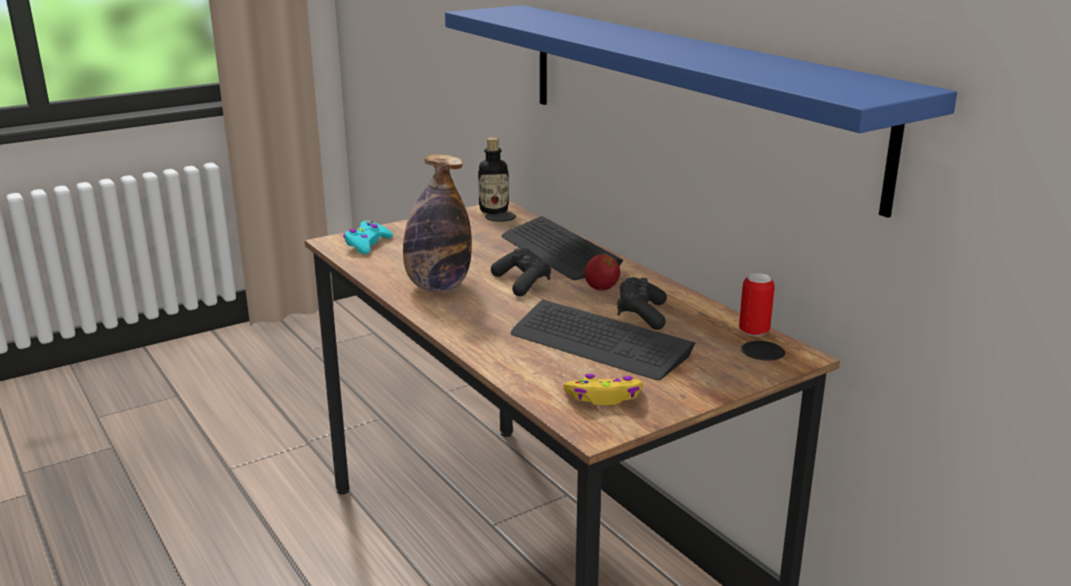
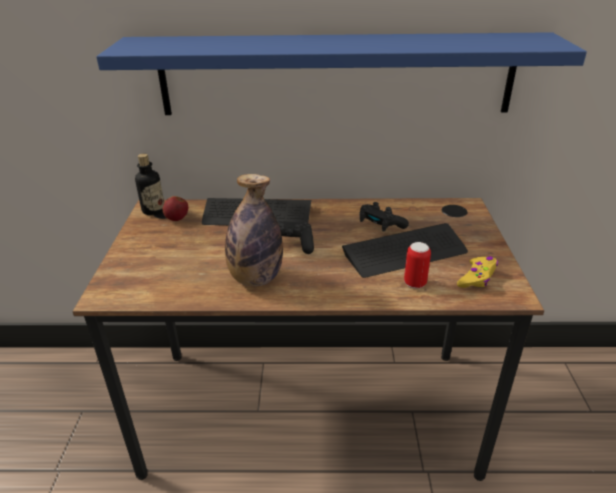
camera: 55 degrees left, 10 degrees up
(367, 244) = (132, 282): turquoise game controller -> none
(601, 288) = (330, 223): apple -> apple (177, 219)
(754, 332) = (433, 204): can -> can (415, 283)

